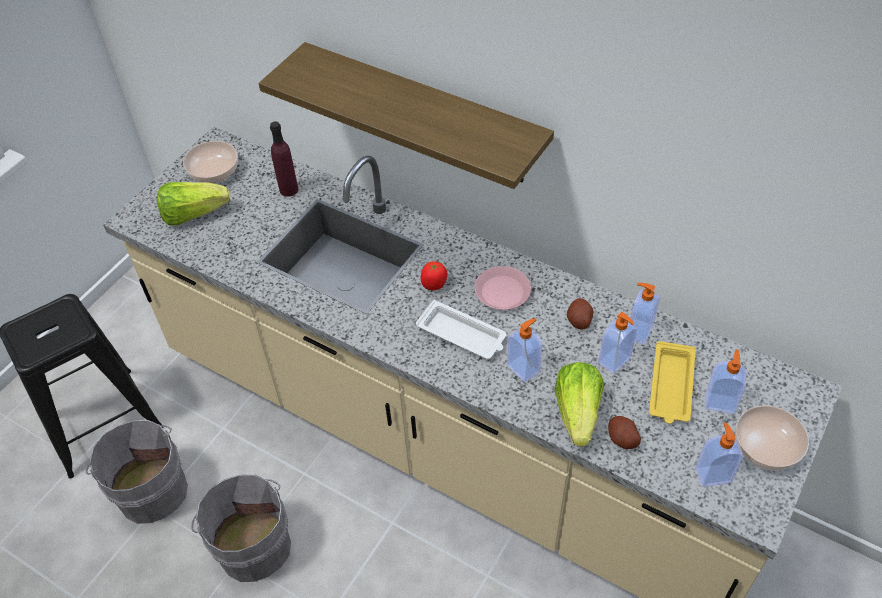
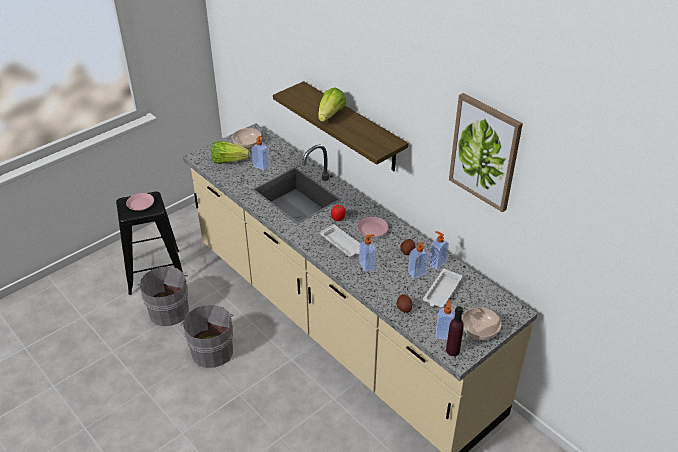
camera: 15 degrees right, 10 degrees down
(47, 328) = (140, 204): none -> pink plate
(288, 190) = (282, 160): purple bottle -> purple bottle (452, 350)
(577, 412) = (386, 291): lettuce -> lettuce (331, 115)
(671, 387) = (442, 291): yellow tray -> white tray
(720, 402) = (465, 304): soap dispenser -> soap dispenser (261, 166)
(738, 132) = (485, 152): none -> picture

